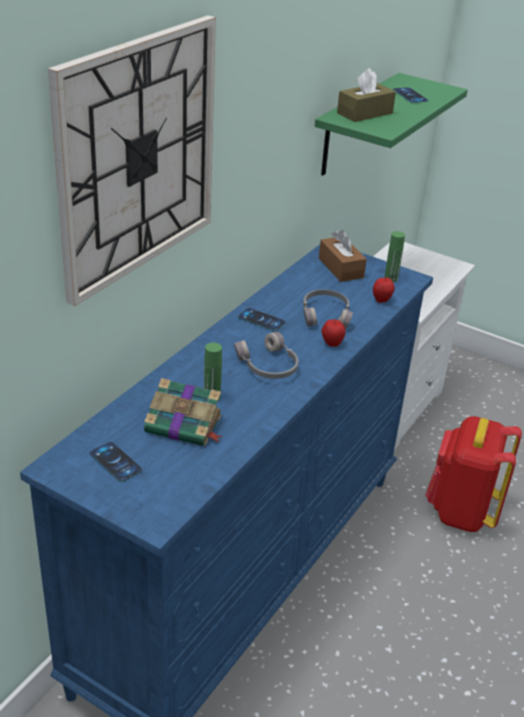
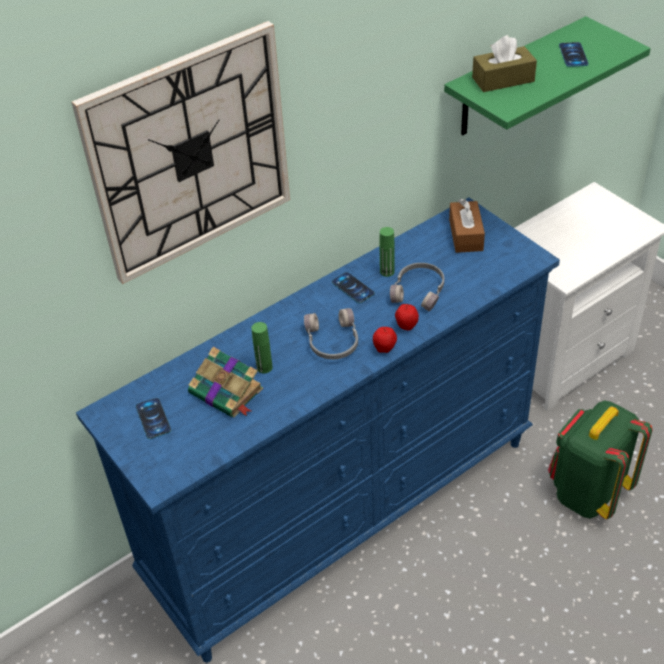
camera: 25 degrees right, 10 degrees up
(381, 300) = (486, 282): apple -> apple (384, 349)
(391, 278) = (512, 255): green bottle -> green bottle (387, 271)
(461, 511) = (588, 492): red backpack -> green backpack

